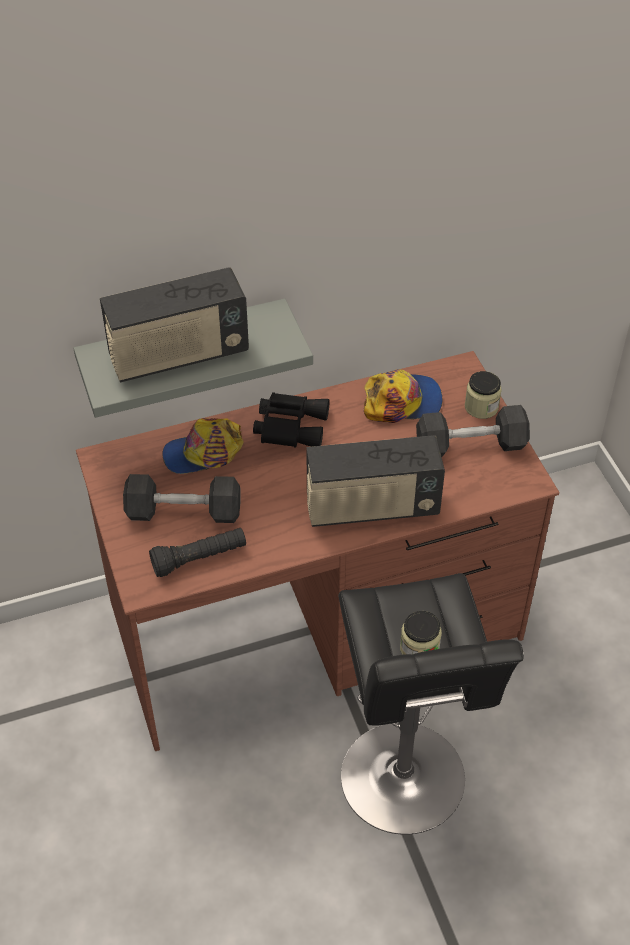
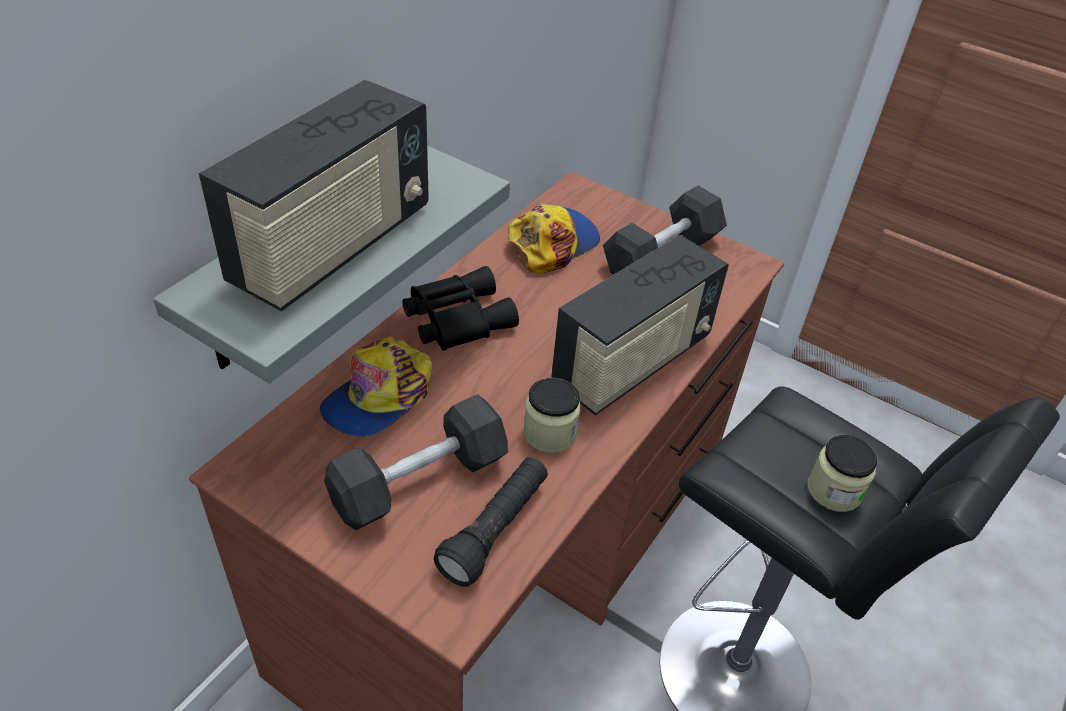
camera: 40 degrees left, 5 degrees down
(481, 407) = (633, 216): jar -> jar (550, 433)

